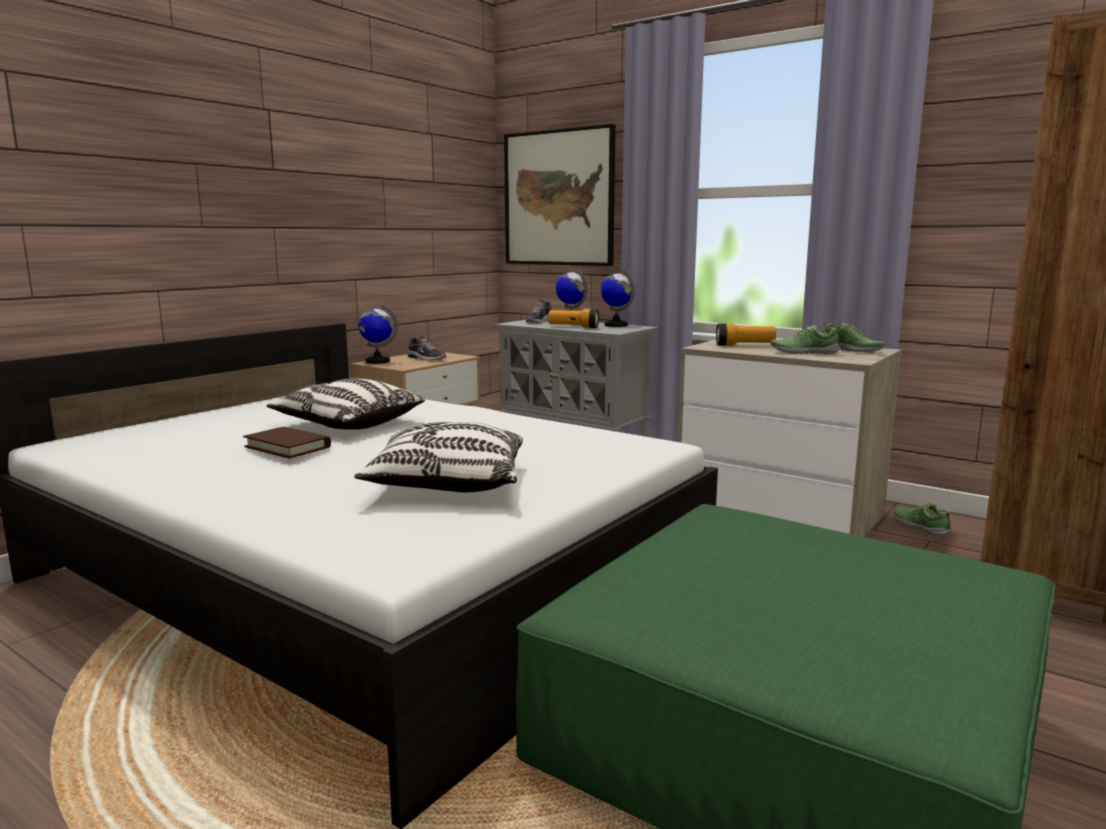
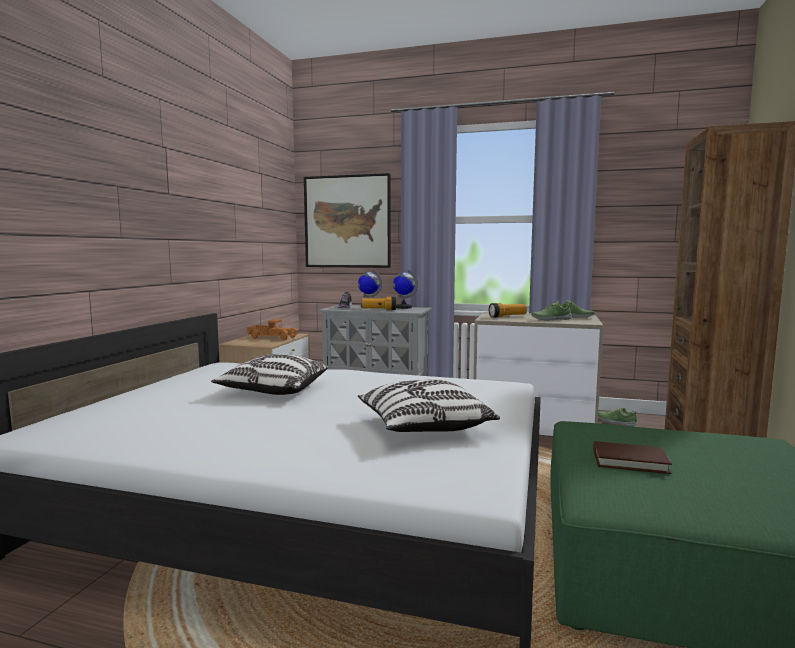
camera: 20 degrees left, 5 degrees down
(287, 447) = (257, 412): brown book -> brown book (629, 461)
(377, 361) = (239, 342): globe -> none
(426, 358) = (273, 337): shoe -> toy truck

